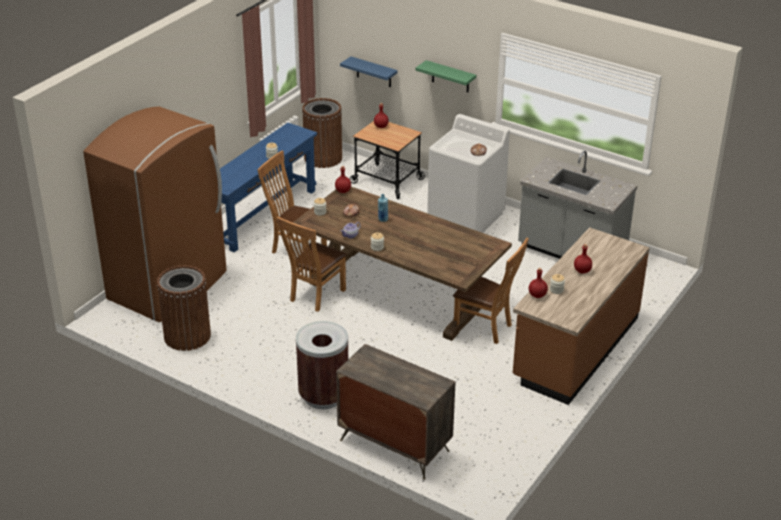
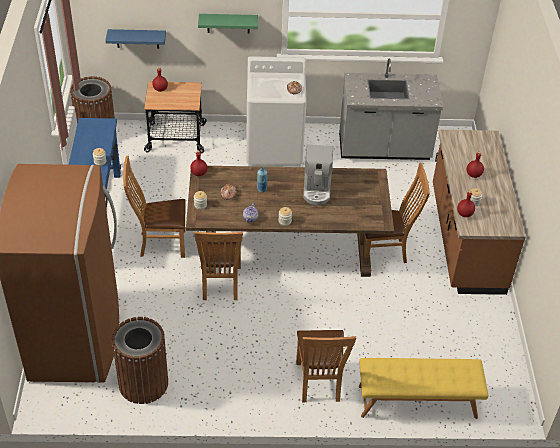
camera: 35 degrees left, 10 degrees up
(323, 396) = (319, 384): brown trash can -> brown chair
(394, 444) = (417, 402): dresser -> yellow bench
(430, 235) = (317, 189): none -> coffee machine

